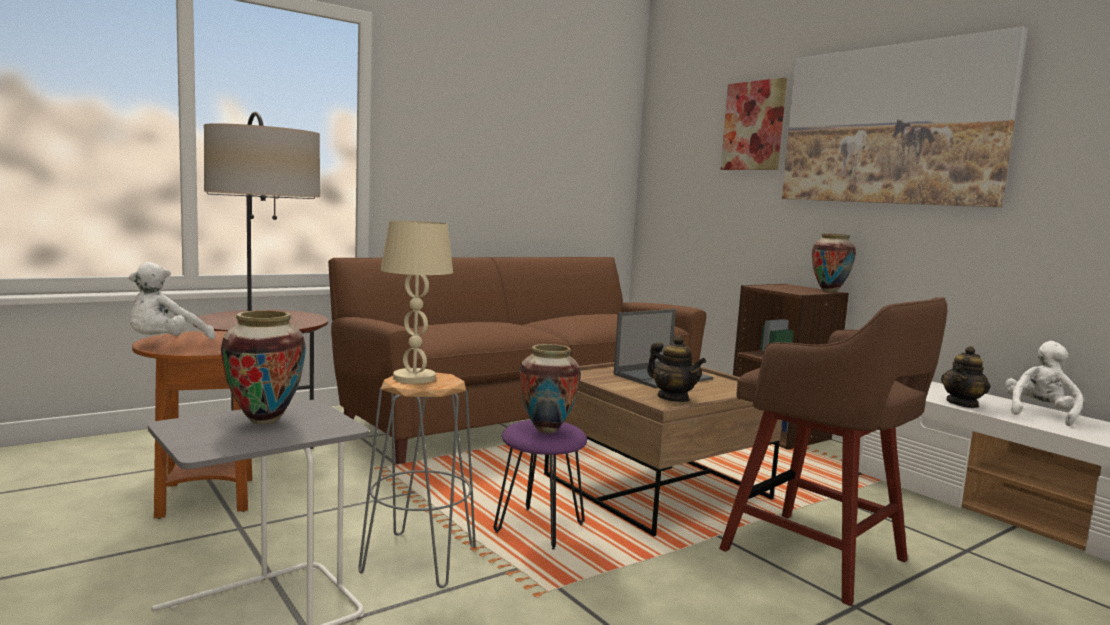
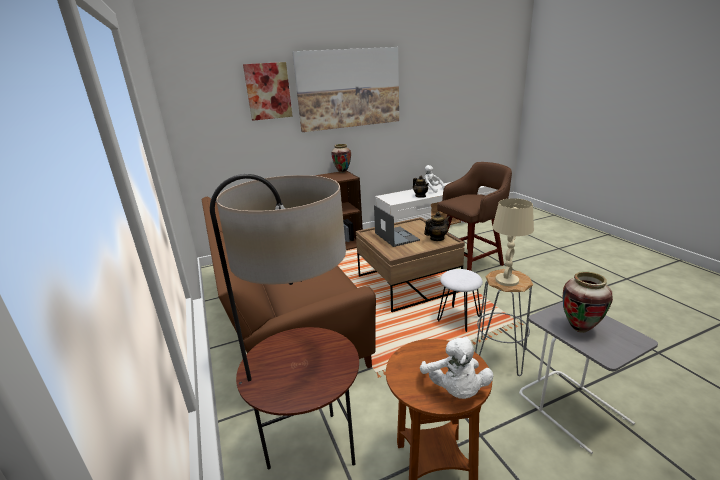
camera: 75 degrees left, 15 degrees up
(165, 344) = (455, 390): white plush toy -> white plush toy turned 45 degrees clockwise
(540, 528) = (458, 319): purple stool -> white stool
(546, 430) = (465, 275): vase -> none

